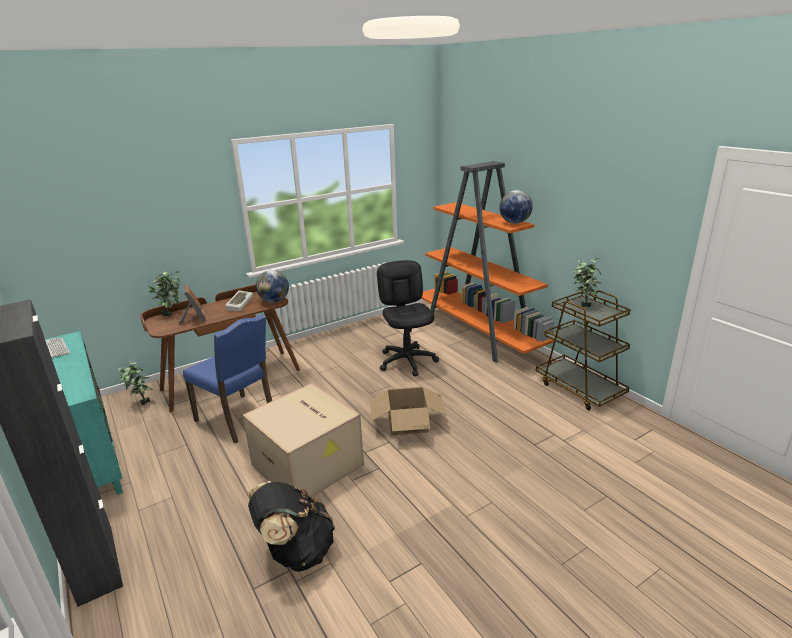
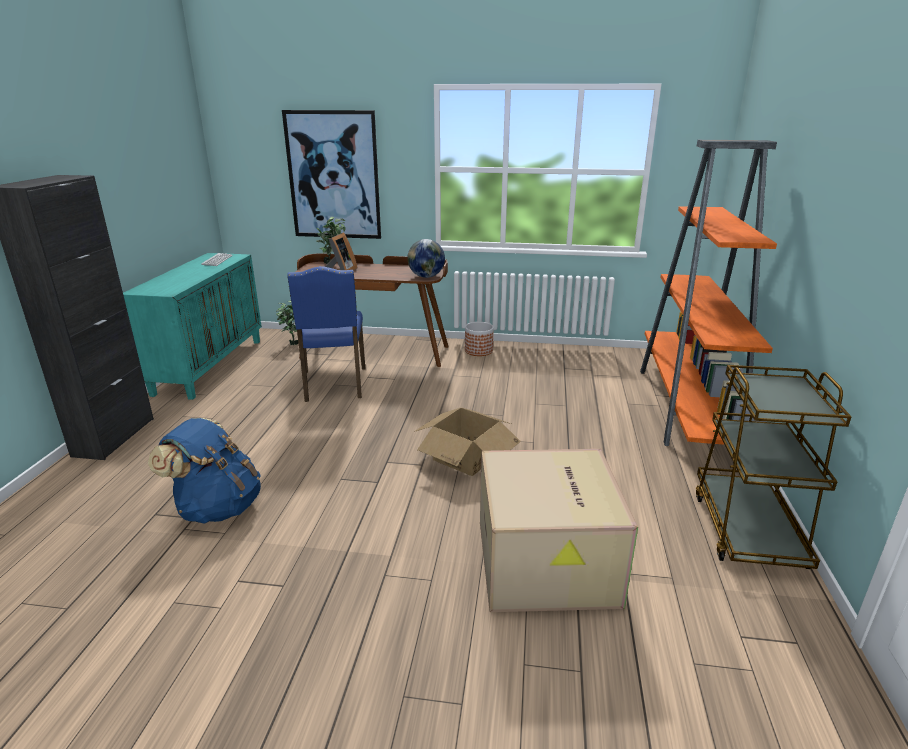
camera: 40 degrees right, 0 degrees up
(145, 233) = (333, 176): none -> picture
(239, 303) = (395, 270): keyboard -> none
(296, 551) = (217, 507): black backpack -> blue backpack
(309, 464) = (329, 447): cardboard box -> cardboard box (548, 563)
(310, 347) = (479, 351): none -> planter
(407, 361) = (556, 400): black office chair -> none
(514, 223) = (747, 237): globe -> none
(583, 304) = (783, 387): potted plant -> none

